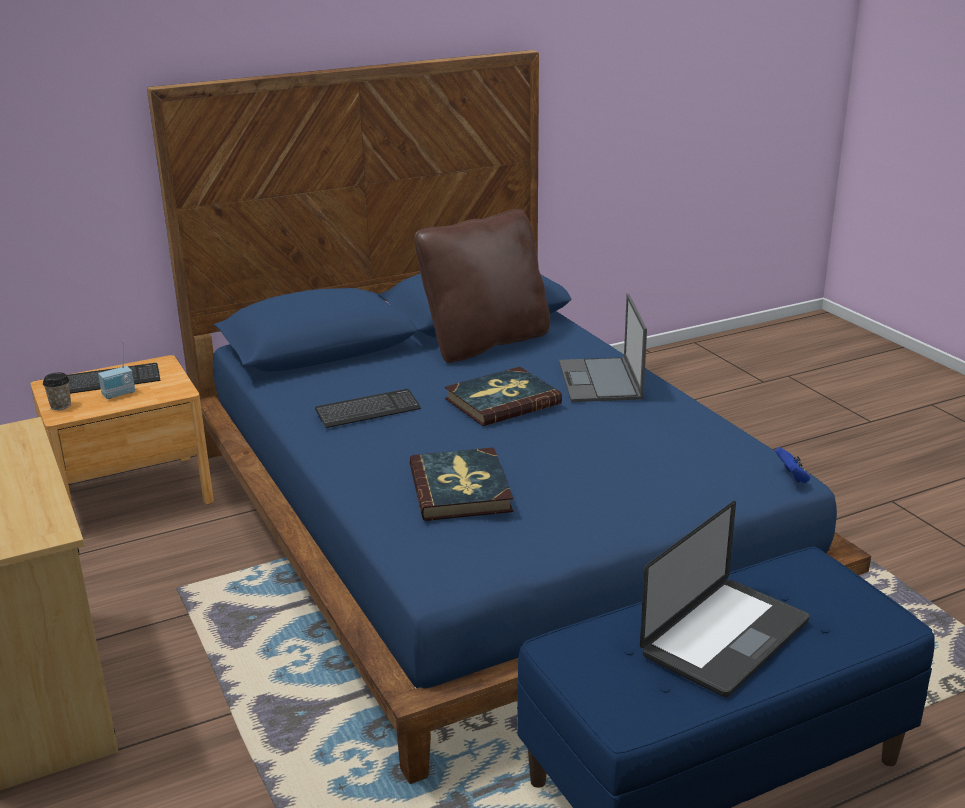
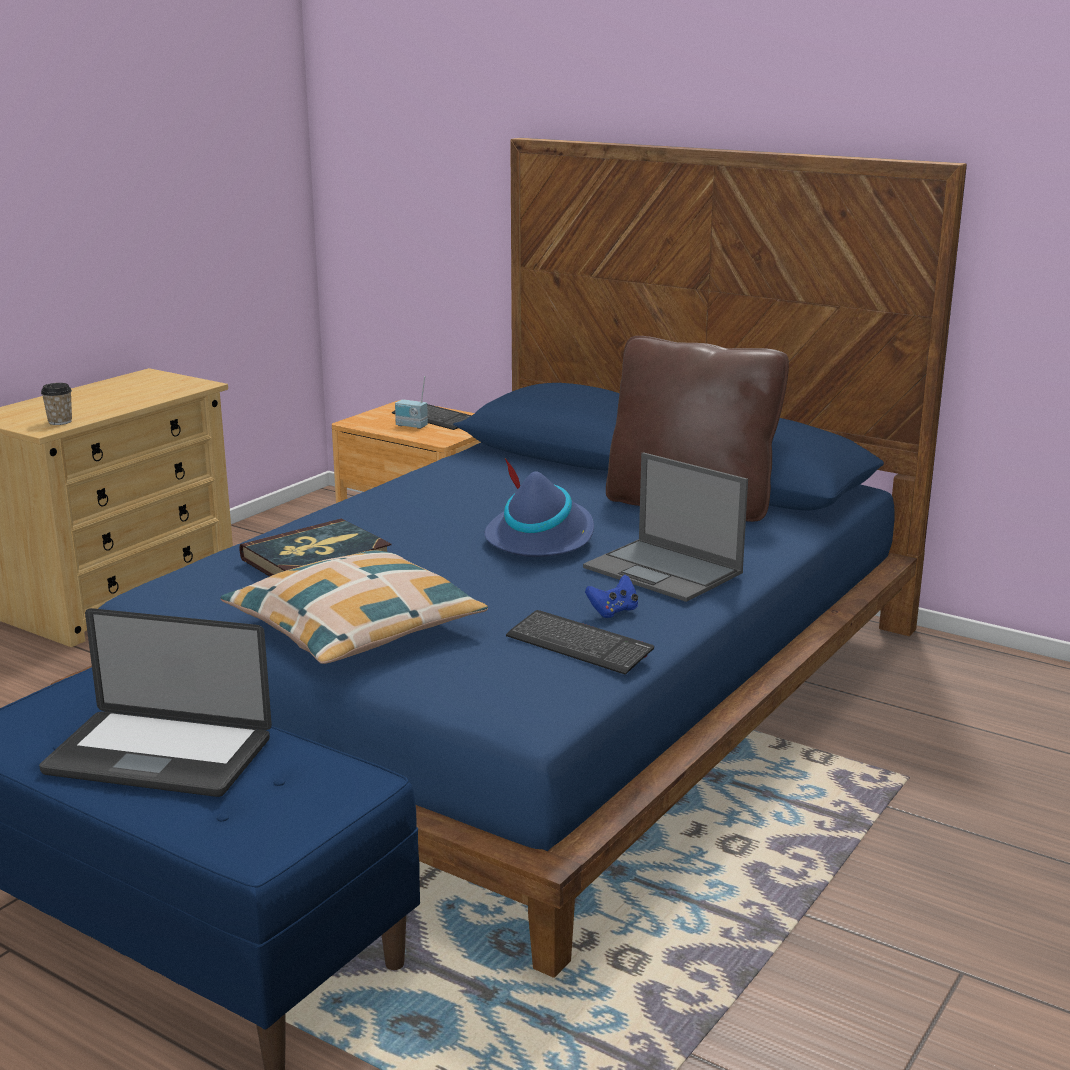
camera: 60 degrees right, 5 degrees down
(60, 406) = (369, 417): cup -> cup (60, 422)
(368, 411) = (451, 495): keyboard -> keyboard (579, 645)
(502, 401) = (540, 537): book -> blue hat
(600, 381) = (664, 571): laptop -> laptop turned 105 degrees counterclockwise
(600, 505) = (354, 628): none -> pillow
(792, 477) = (533, 718): blue game controller -> blue game controller (613, 611)

